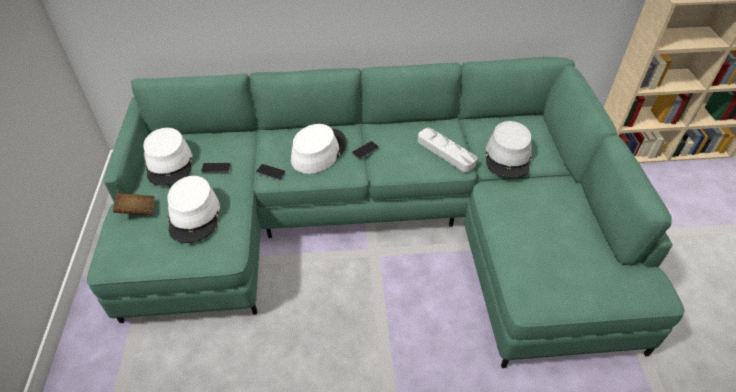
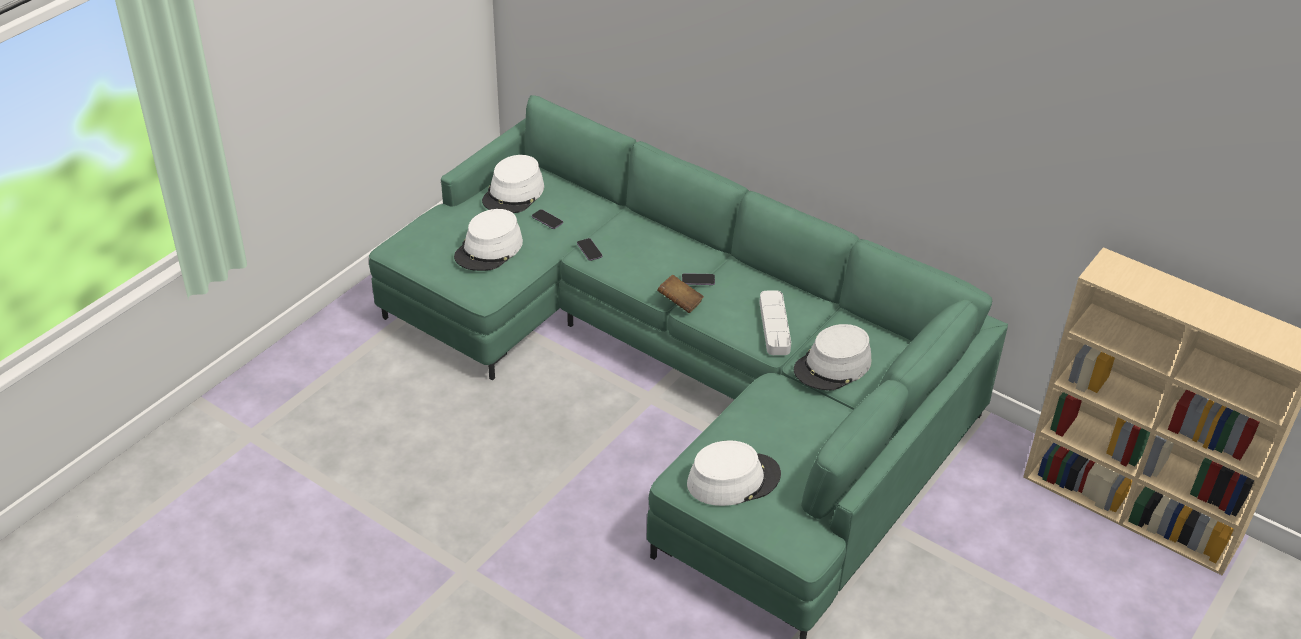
camera: 40 degrees right, 5 degrees down
(137, 211) = (450, 220): brown book -> brown book (680, 302)
(318, 151) = (653, 256): white hat -> white hat (733, 479)

